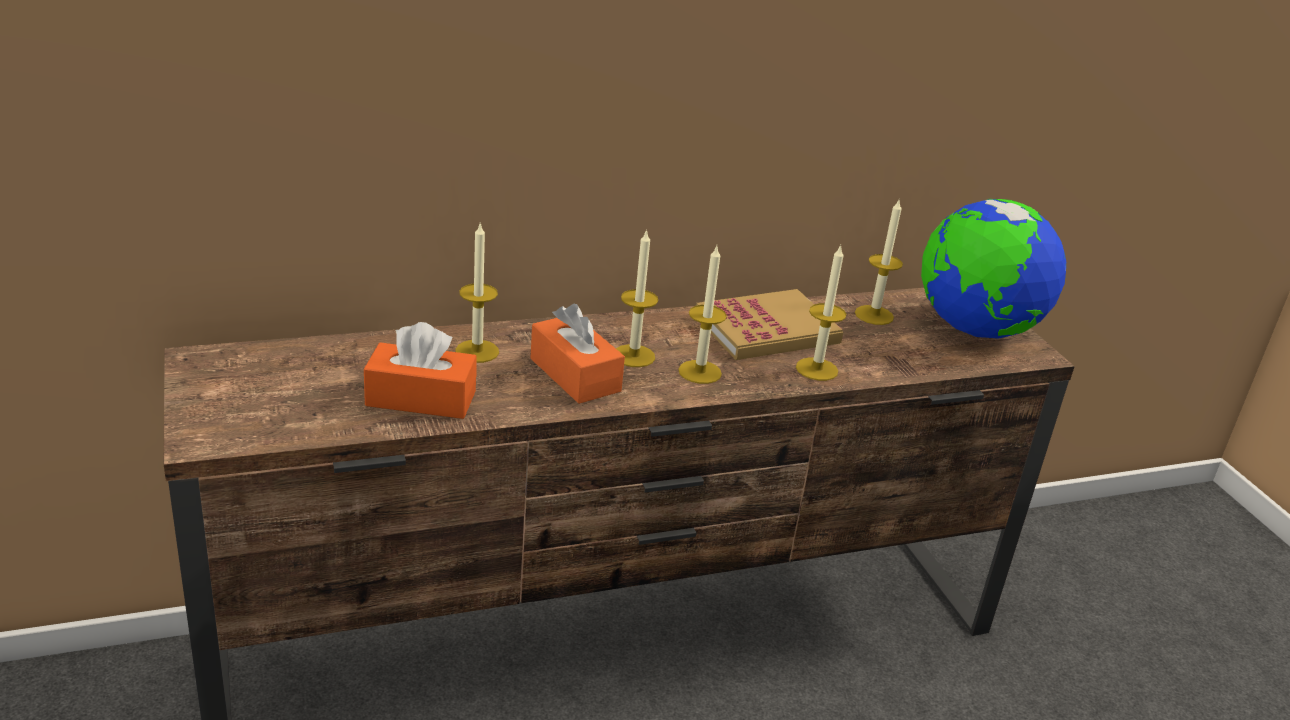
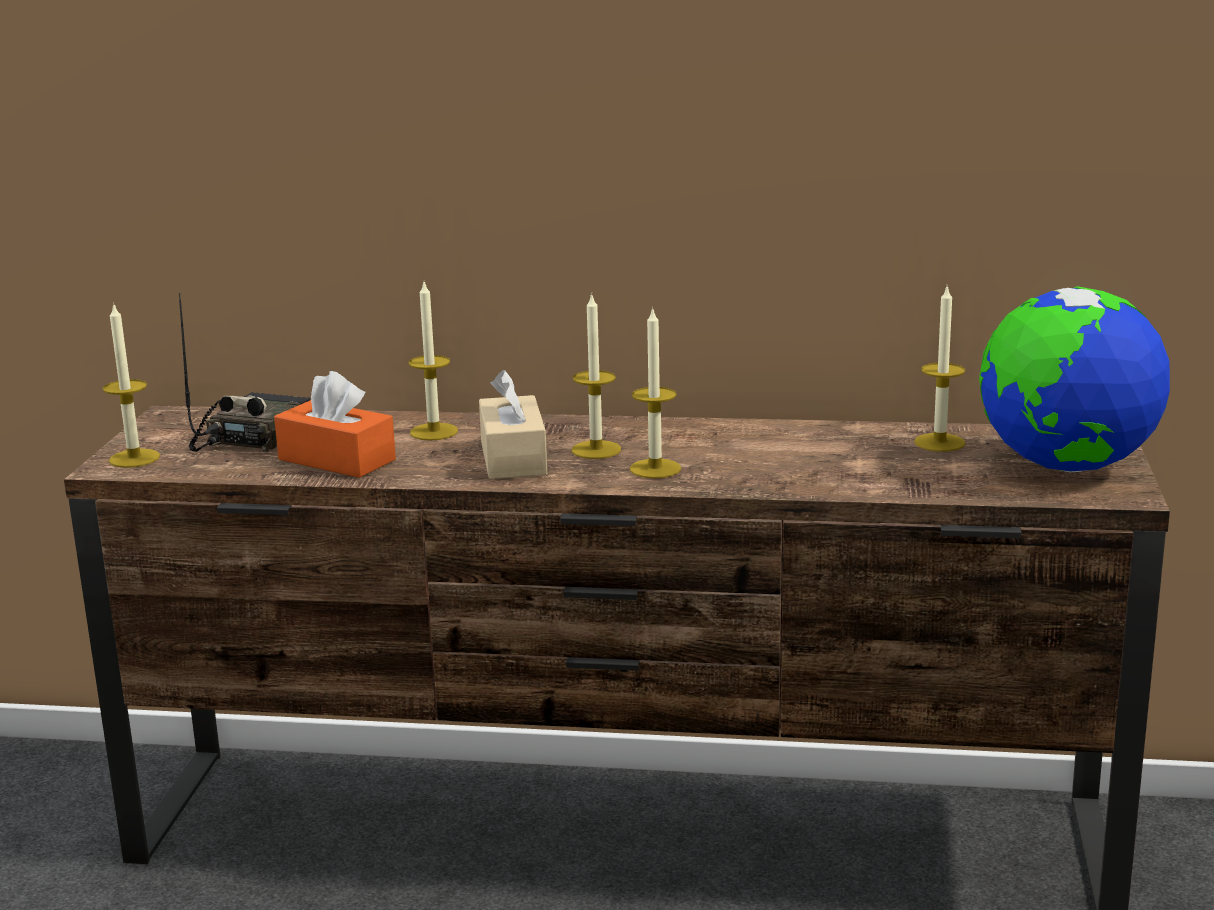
camera: 30 degrees right, 10 degrees down
(310, 379) = (251, 437): none -> radio
(575, 375) = (513, 458): orange tissue box -> beige tissue box
(767, 330) = (781, 443): book -> none
(816, 369) = (800, 479): candle -> candle (134, 458)

